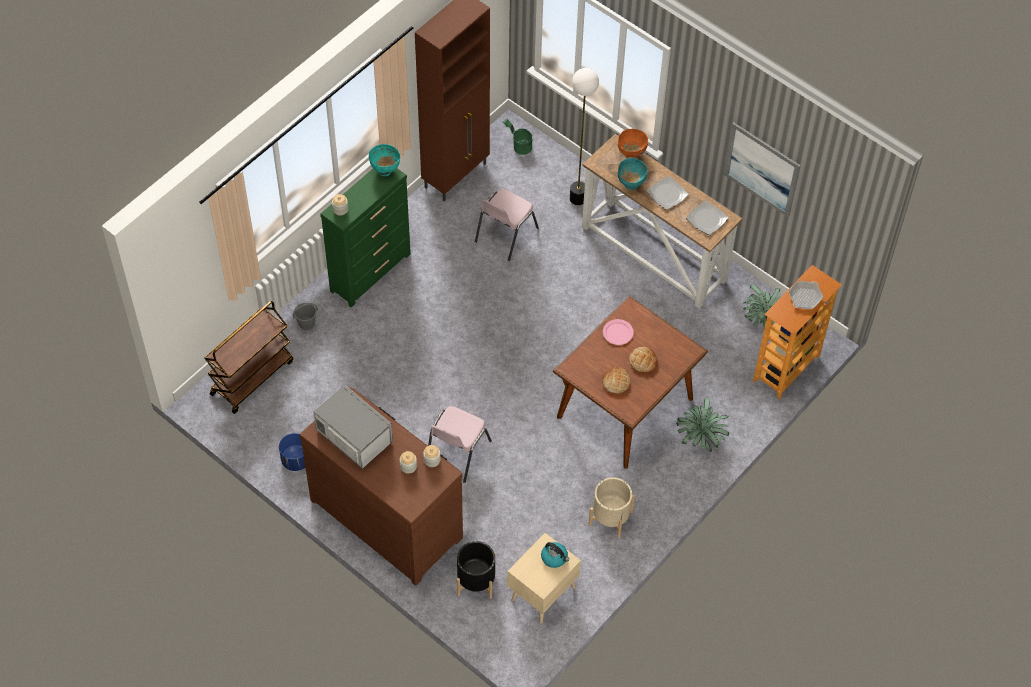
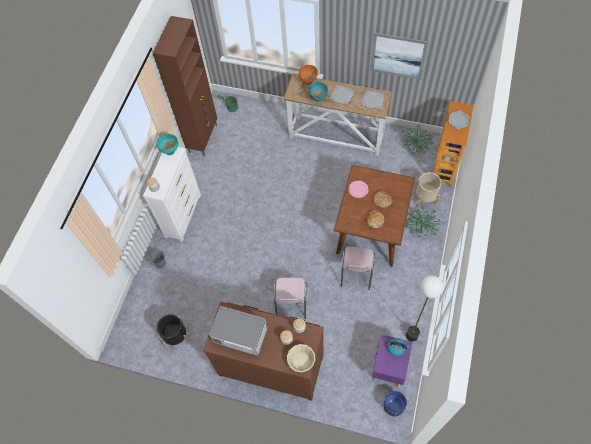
camera: 20 degrees left, 5 degrees up
(252, 377) = (143, 312): brown cart -> none
(296, 460) = (197, 353): blue planter -> blue planter (393, 406)
(371, 272) = (183, 215): green dresser -> white dresser
(412, 498) = (301, 360): none -> beige bowl
(476, 581) = (346, 379): black planter -> black planter (176, 336)
(505, 235) = (249, 160): pink chair -> pink chair (356, 273)
(541, 593) = (388, 368): beige nightstand -> purple nightstand
(578, 198) = (278, 122): floor lamp -> floor lamp (412, 335)
(610, 518) = (400, 300): beige planter -> beige planter (425, 197)

